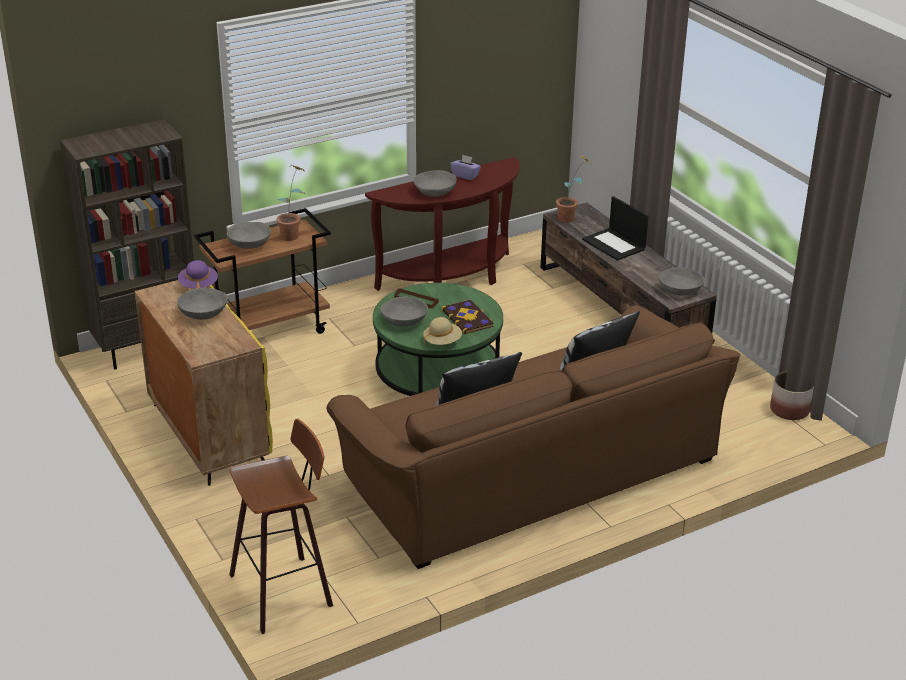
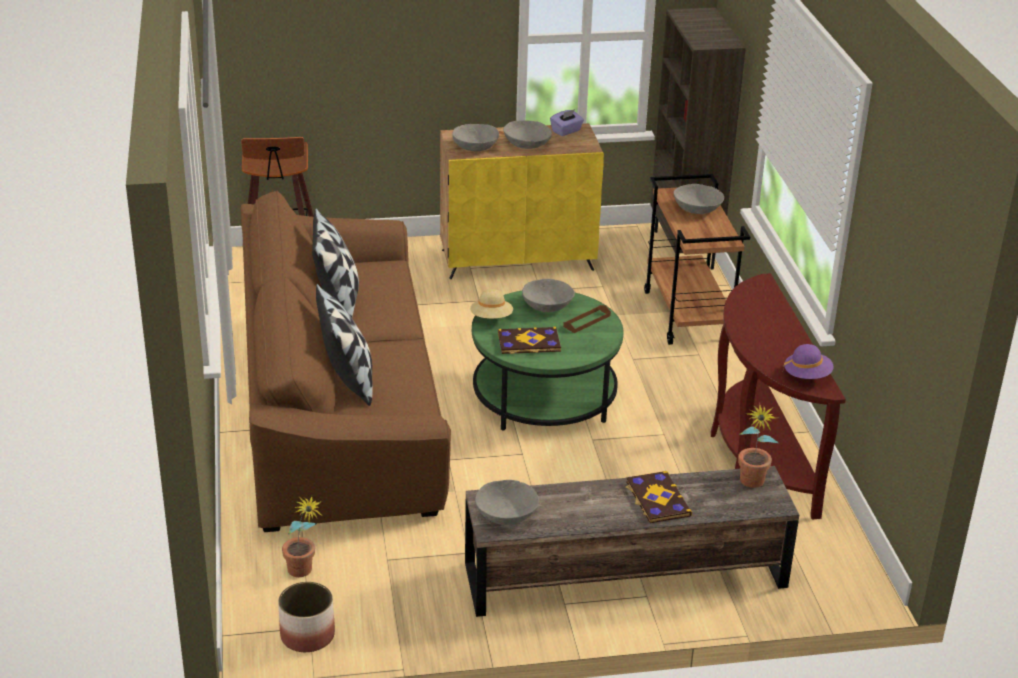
camera: 110 degrees right, 0 degrees up
(198, 285) = (580, 148): purple hat -> purple hat (807, 376)
(293, 234) = (708, 233): potted plant -> potted plant (303, 573)
(435, 192) = (753, 316): grey bowl -> grey bowl (475, 147)
(465, 175) = (794, 347): purple tissue box -> purple tissue box (566, 131)
(614, 244) = (657, 499): laptop -> book

